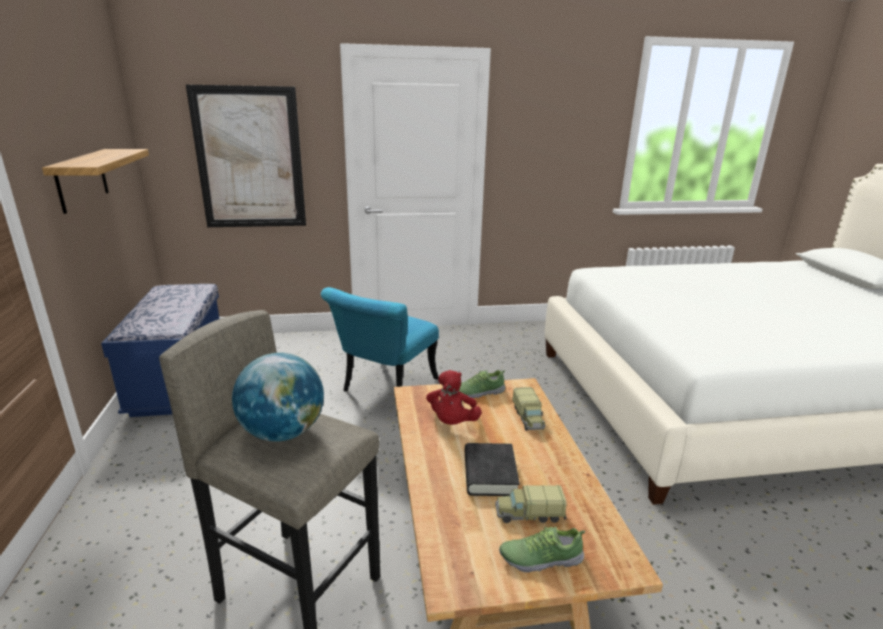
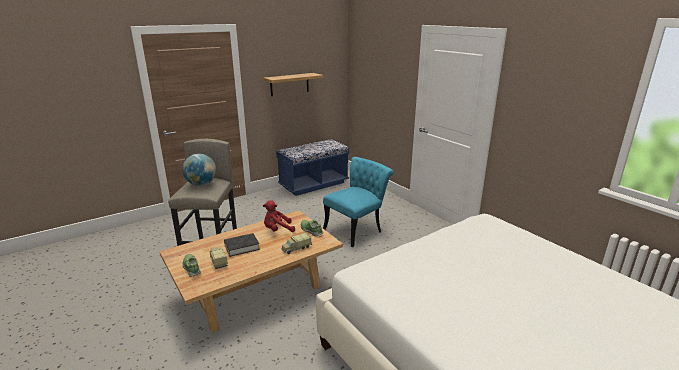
camera: 65 degrees right, 0 degrees up
(249, 159) = (380, 86): picture -> none
(384, 389) = (357, 229): turquoise chair -> turquoise chair turned 135 degrees clockwise

